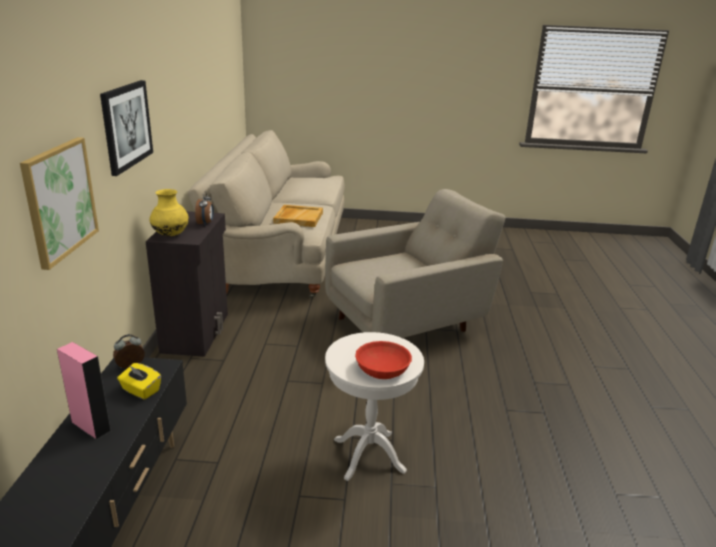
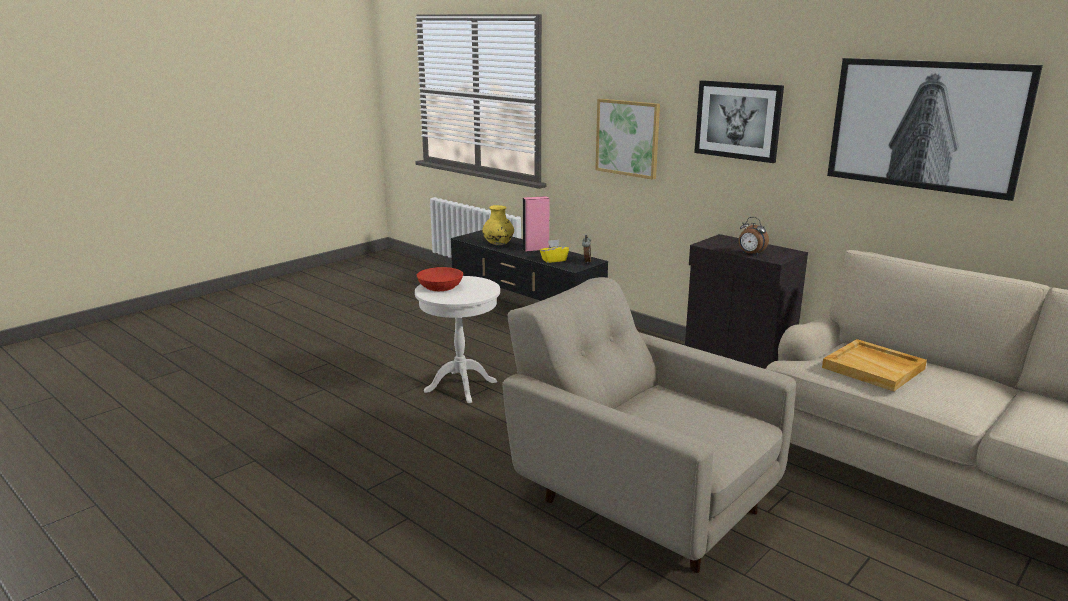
camera: 130 degrees right, 5 degrees down
(171, 234) = (728, 241): yellow vase -> yellow vase (498, 244)
(185, 88) = (925, 125): none -> picture
(408, 322) = (638, 500): beige armchair -> beige armchair turned 120 degrees clockwise

